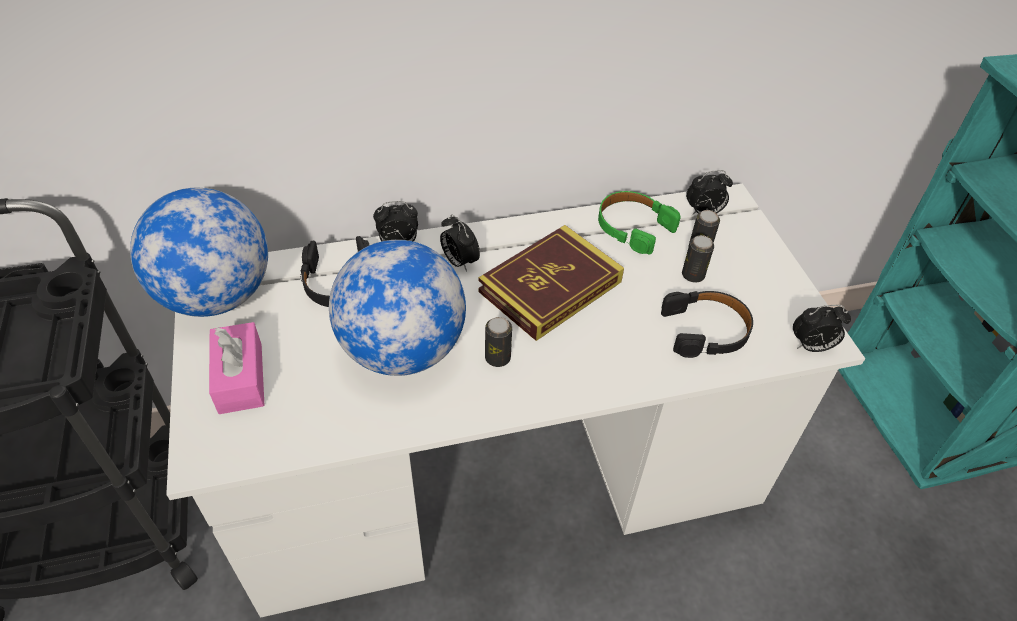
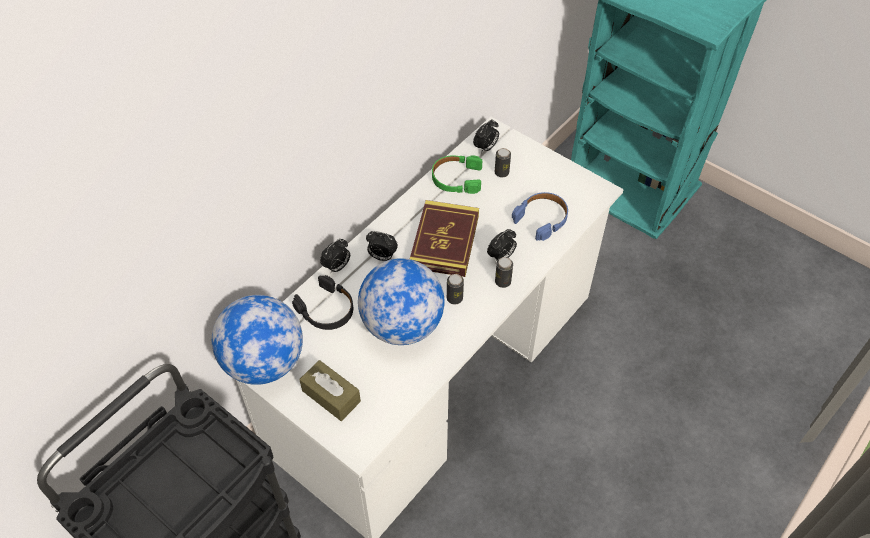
camera: 35 degrees left, 5 degrees up
(240, 378) = (331, 396): pink tissue box -> brown tissue box
(693, 275) = (511, 190): can -> can (503, 282)
(706, 330) = (542, 219): black headphones -> blue headphones
(811, 346) = (596, 197): alarm clock -> alarm clock (501, 257)

